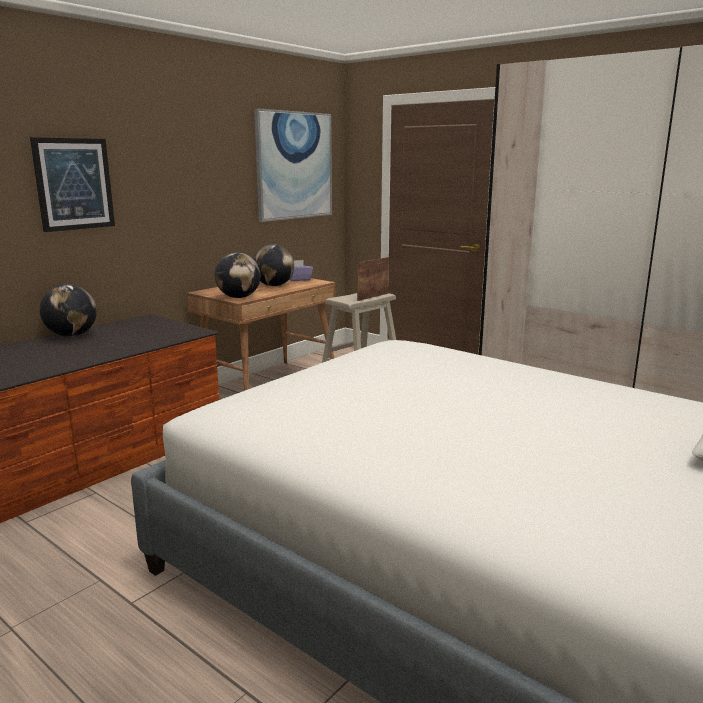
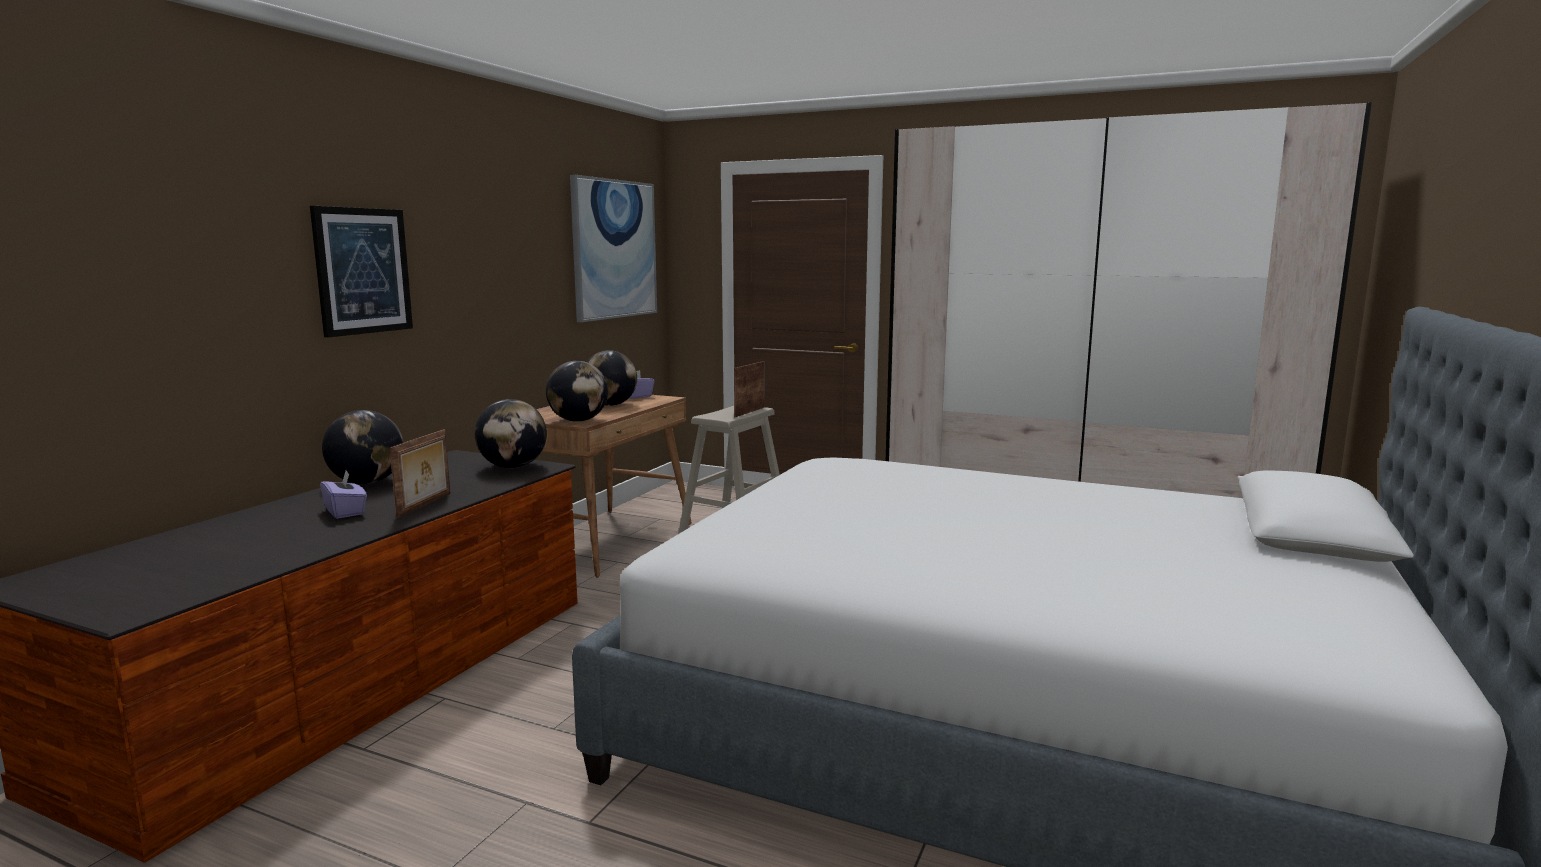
camera: 15 degrees left, 5 degrees down
(37, 357) = (345, 512): none -> purple tissue box
(91, 356) = (426, 505): none -> picture frame
(175, 330) = (513, 467): none -> globe

